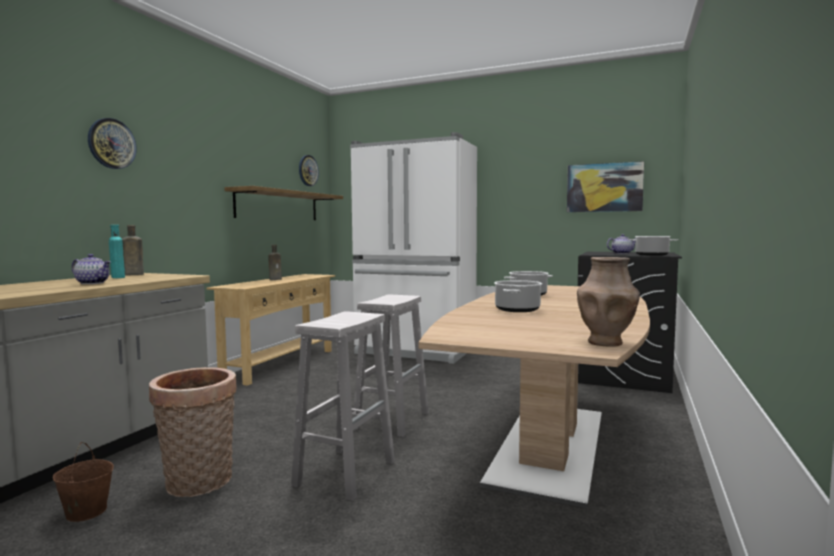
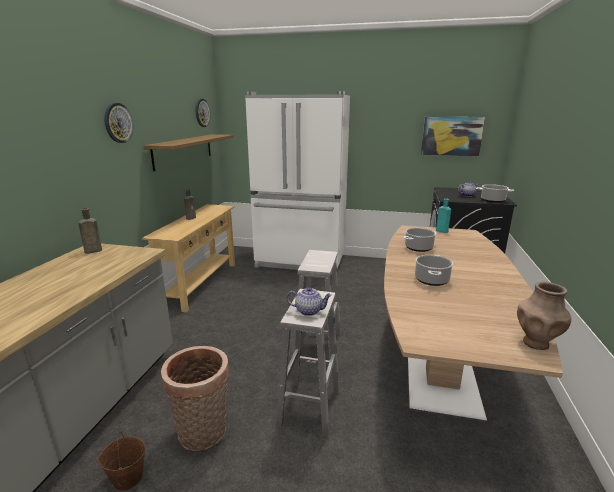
camera: 10 degrees left, 15 degrees up
(93, 283) = (76, 280): teapot -> teapot (309, 311)
(111, 143) = (48, 128): wall clock -> wall clock (118, 123)
(117, 277) = (84, 260): turquoise bottle -> turquoise bottle (441, 231)

